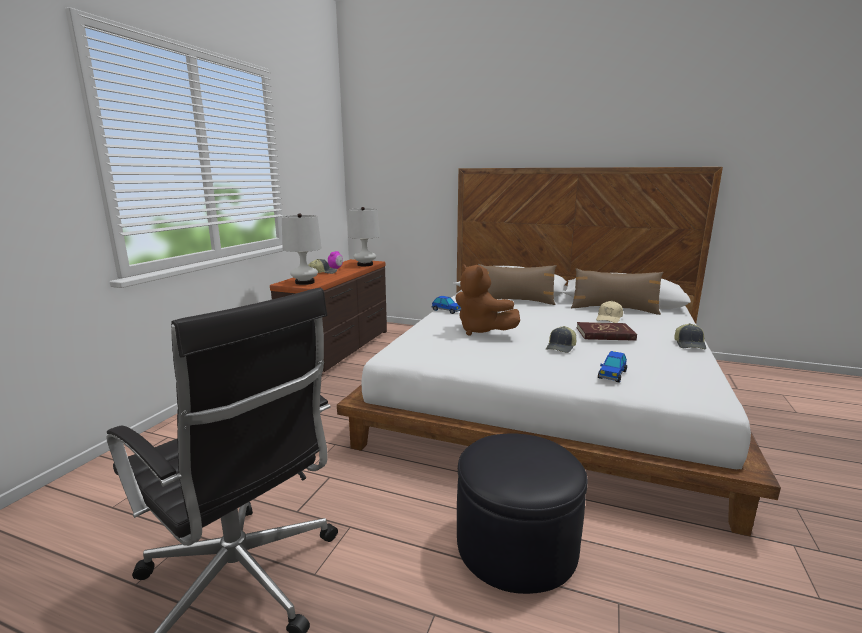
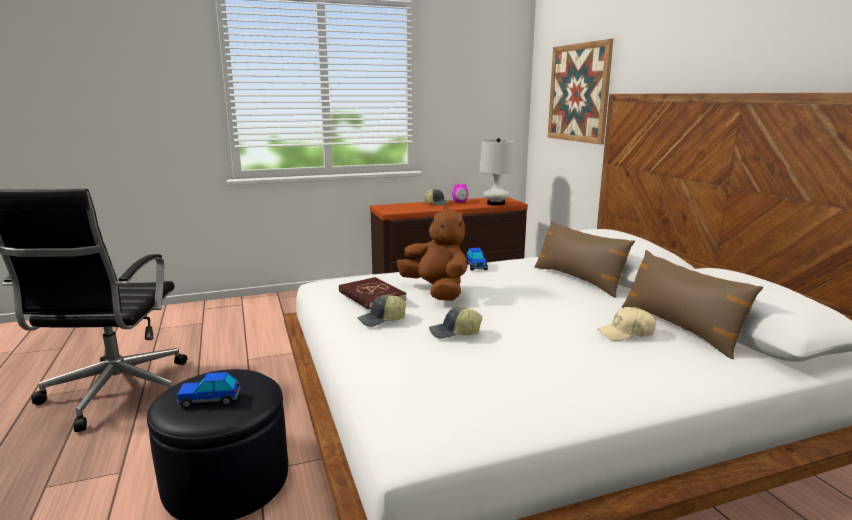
camera: 50 degrees right, 0 degrees up
(304, 282) = (395, 208): white table lamp -> none
(411, 168) = (578, 93): none -> picture
(481, 331) = (436, 291): brown plush toy -> brown plush toy turned 135 degrees clockwise
(605, 334) = (546, 342): red book -> red book (371, 296)
(612, 375) = (405, 373): toy car -> toy car (210, 400)
(690, 345) = (619, 401): cap -> cap (382, 320)

